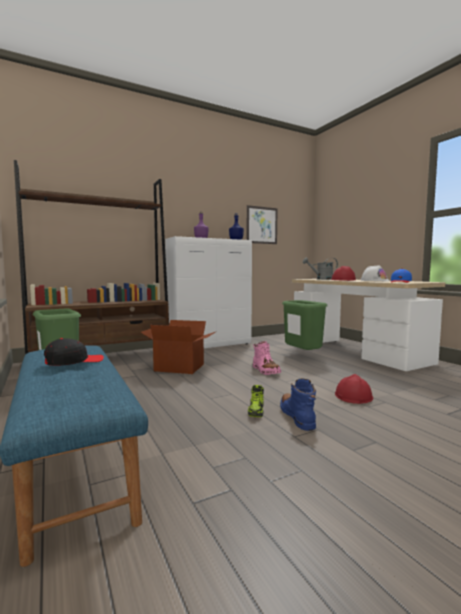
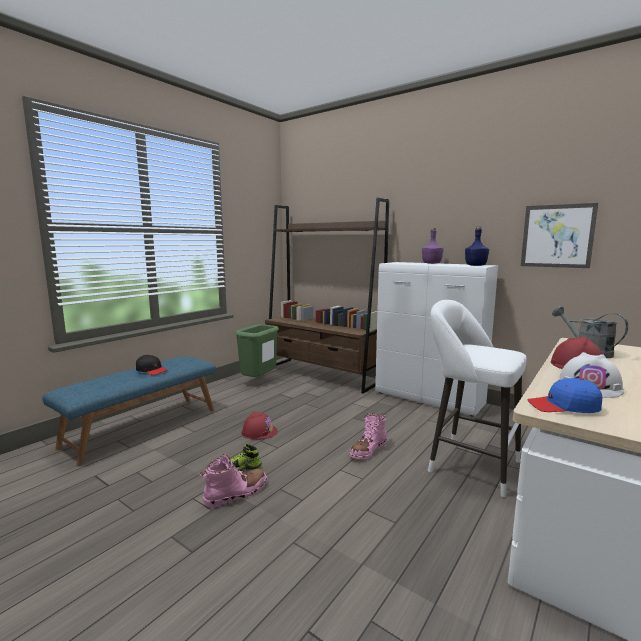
camera: 65 degrees right, 5 degrees up
(180, 367) = (331, 407): cardboard box -> none
(297, 417) = (236, 493): blue boot -> pink boot
(302, 356) = (468, 464): green trash can -> white stool
(353, 396) = (324, 527): red hard hat -> red hard hat (259, 431)

